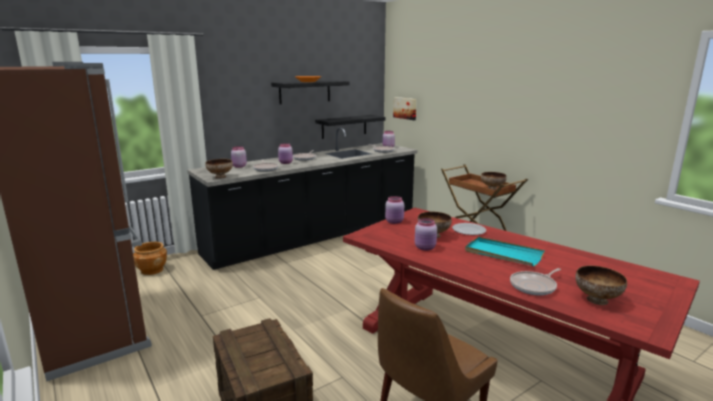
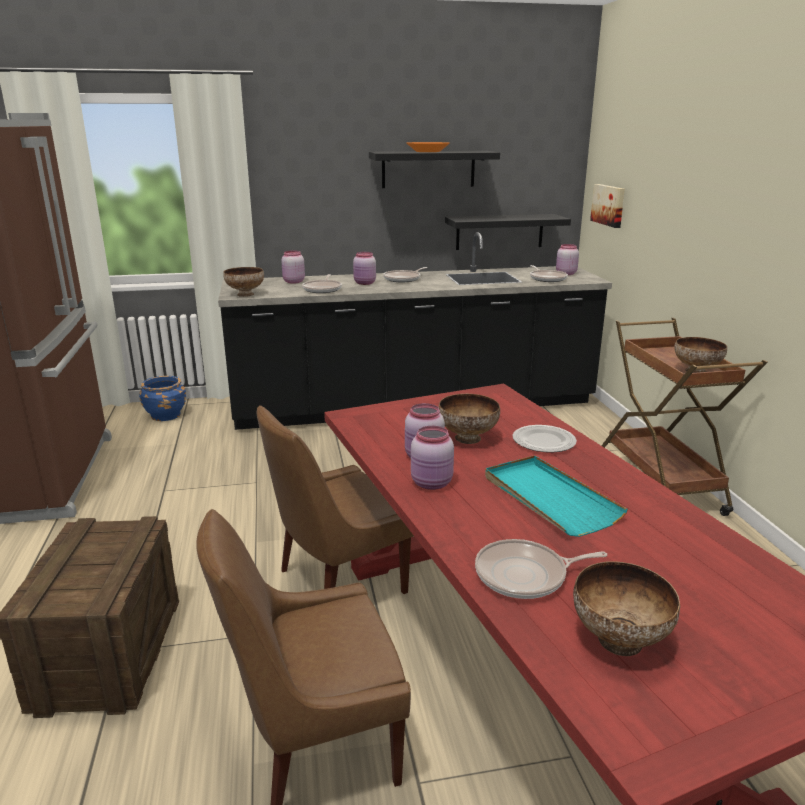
camera: 25 degrees right, 5 degrees up
(152, 270) = (165, 415): brown planter -> blue planter
(362, 338) = (337, 583): none -> brown chair
(395, 222) = (435, 403): pink jar -> pink jar (432, 484)

